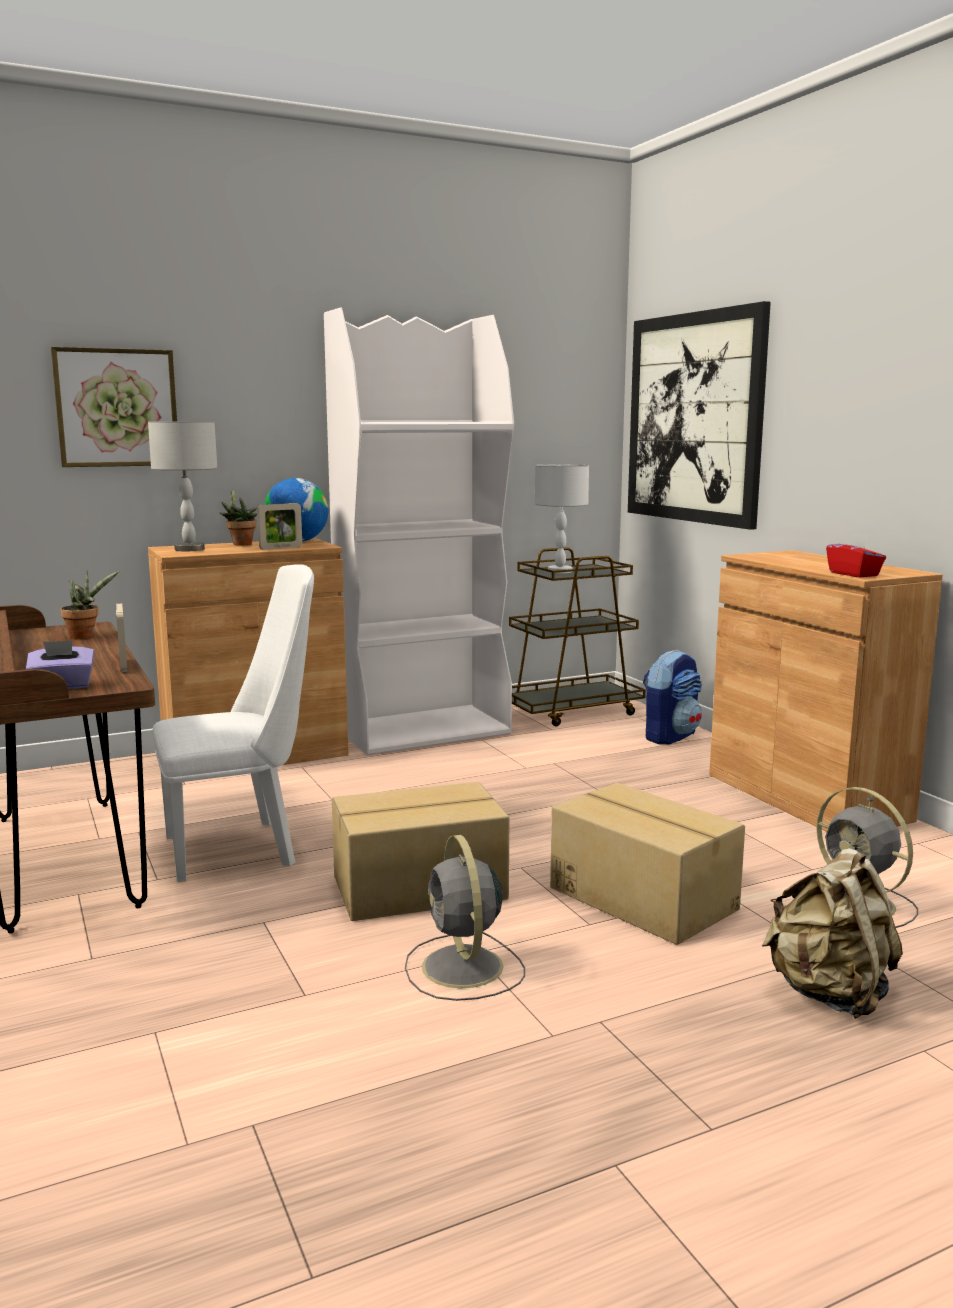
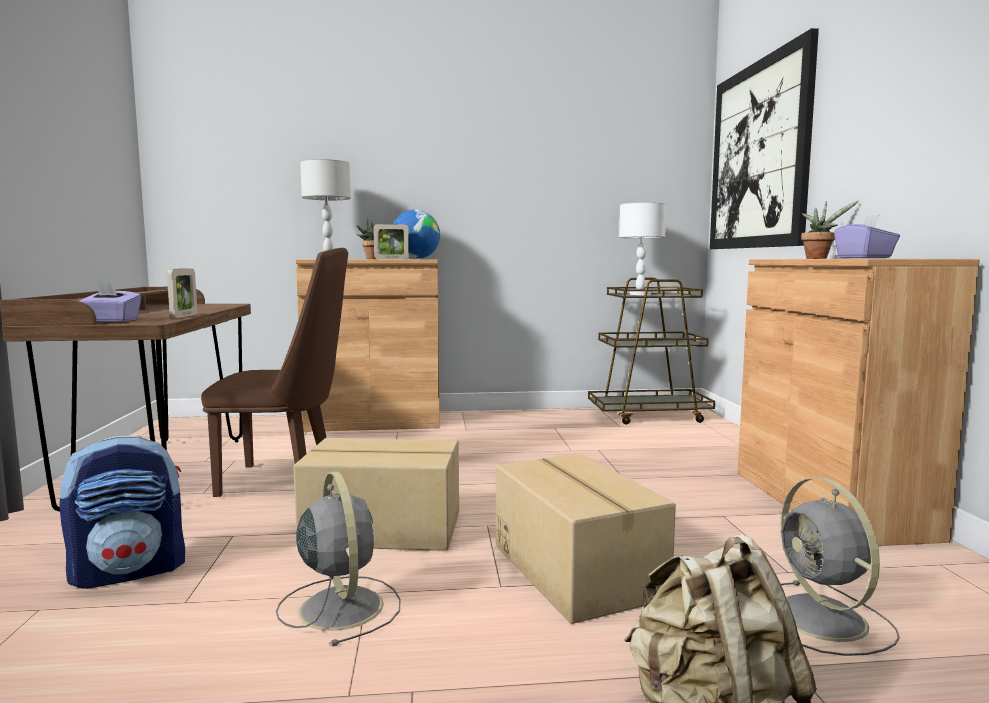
camera: 20 degrees right, 5 degrees down
(85, 636) = (212, 306): potted plant -> potted plant (819, 258)
(117, 408) = (292, 158): picture -> none
(242, 848) = (288, 480): white chair -> brown chair
(424, 731) = (514, 418): white bookcase -> none
(463, 969) = (340, 606): grey fan -> grey fan turned 150 degrees clockwise
(670, 736) = (723, 440): backpack -> backpack (130, 571)
(854, 574) = (864, 258): red tissue box -> purple tissue box

